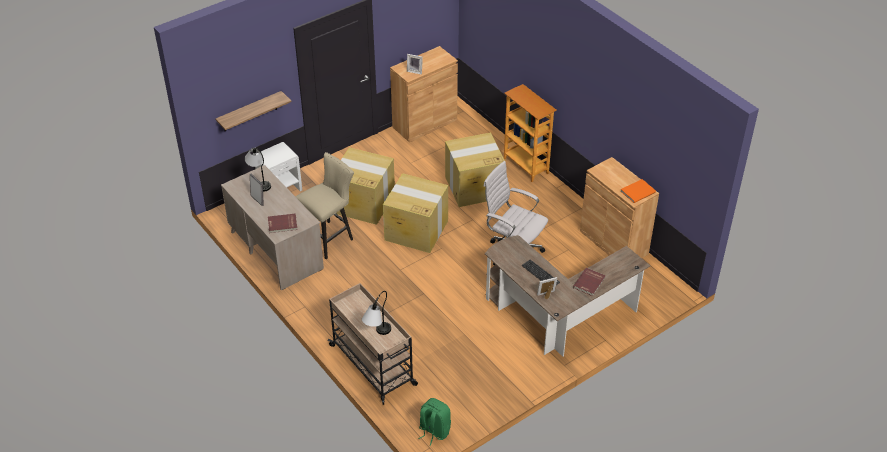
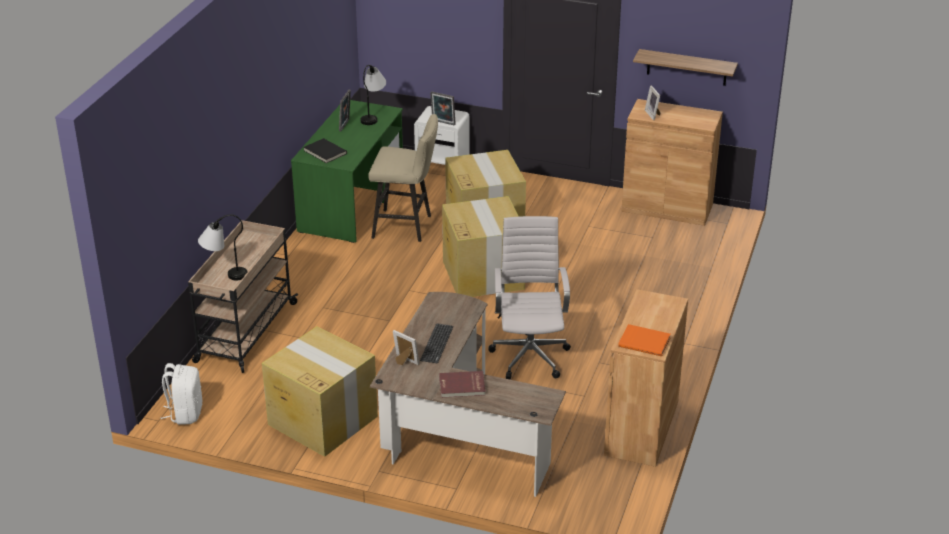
camera: 55 degrees right, 10 degrees down
(249, 112) = (431, 46): shelf -> shelf (687, 67)
(275, 249) = (351, 204): beige desk -> green desk
(282, 224) = (324, 152): red book -> black book
(285, 158) = (443, 123): none -> picture frame
(434, 431) = (185, 413): green backpack -> white backpack
(473, 187) = (604, 283): cardboard box -> cardboard box (322, 420)
(526, 165) = (693, 305): bookcase -> none

